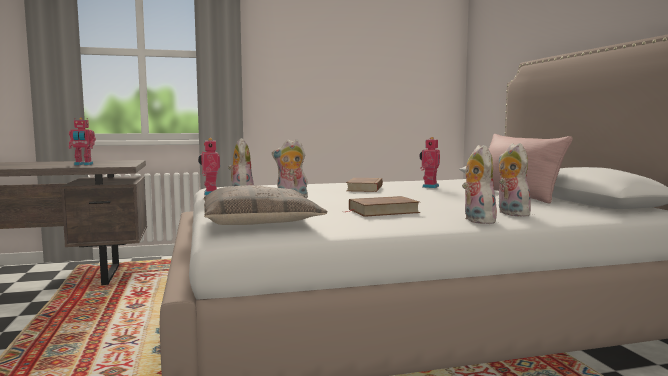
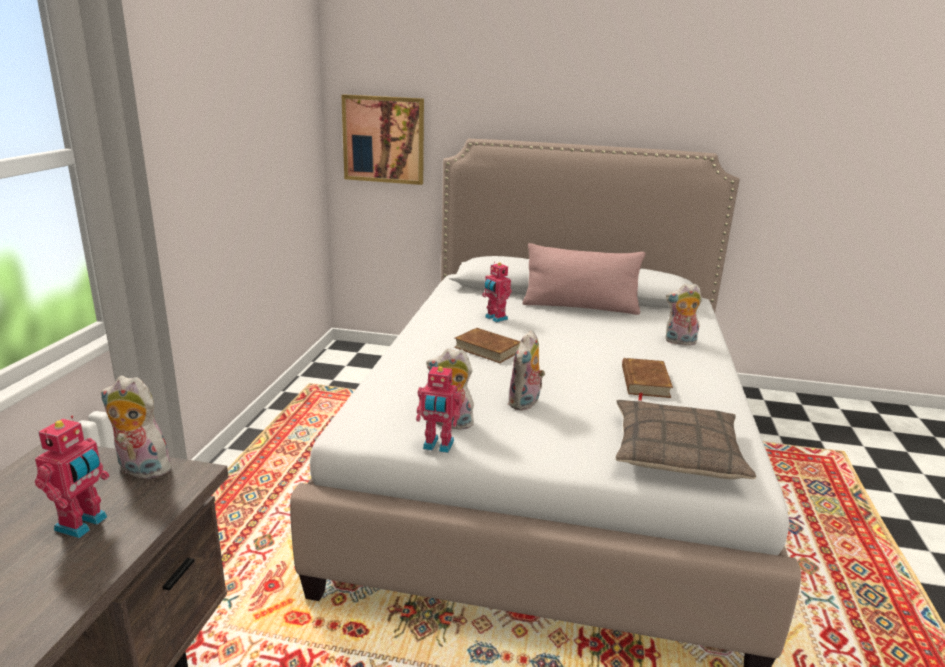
camera: 65 degrees left, 15 degrees up
(476, 220) = (705, 362): plush toy -> plush toy (140, 470)
(489, 76) = (384, 139): none -> picture

